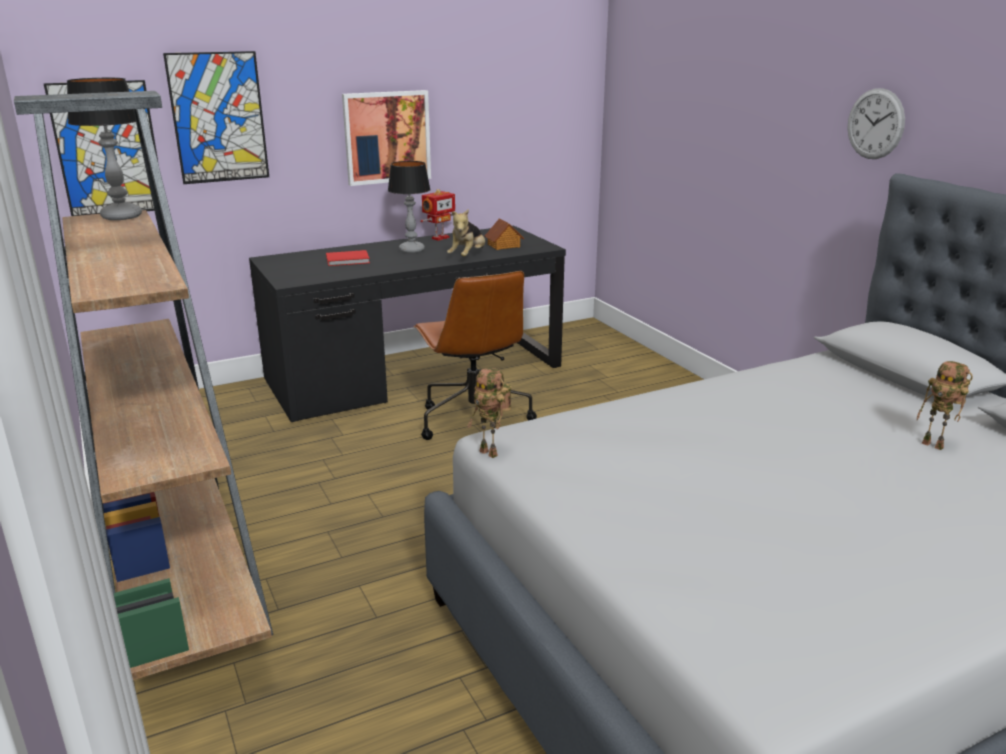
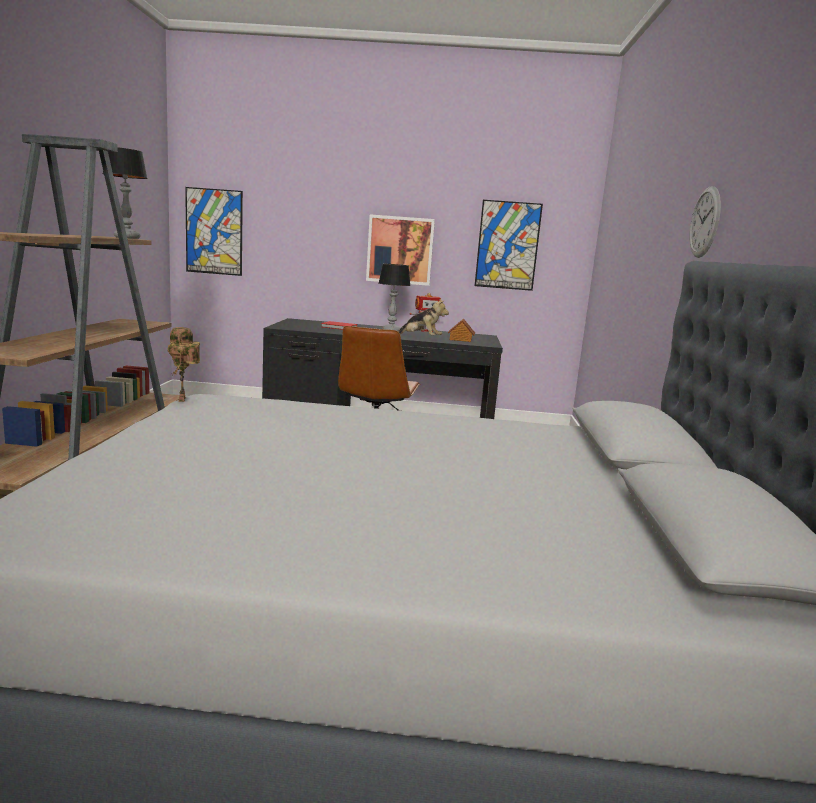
camera: 30 degrees right, 10 degrees down
(218, 118) = (284, 220): picture -> picture (507, 245)
(468, 256) = (420, 338): plush toy -> plush toy turned 120 degrees counterclockwise
(935, 445) = (531, 486): toy robot -> none

